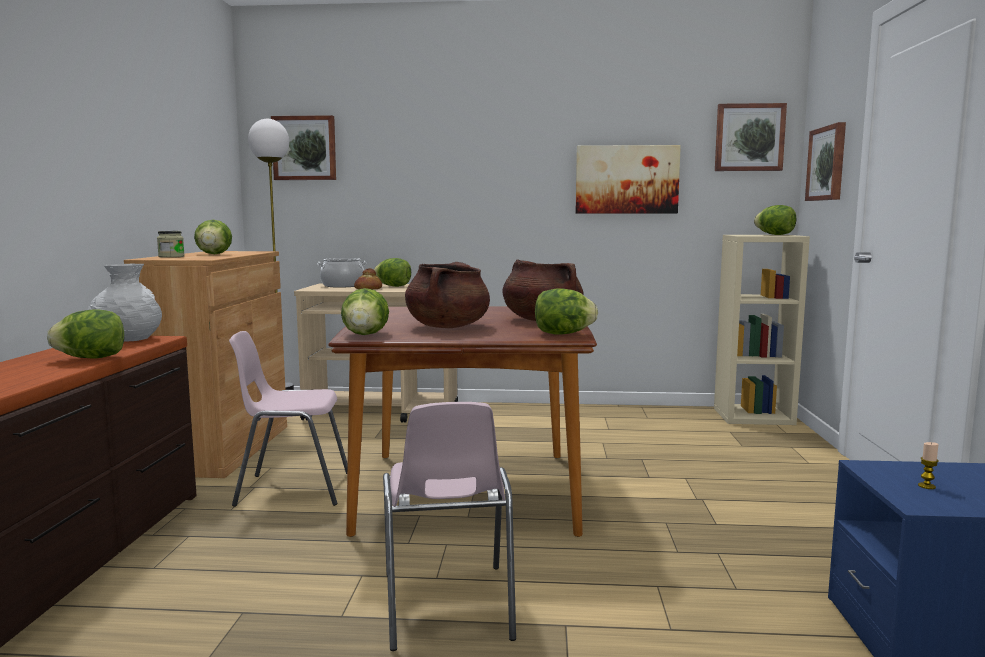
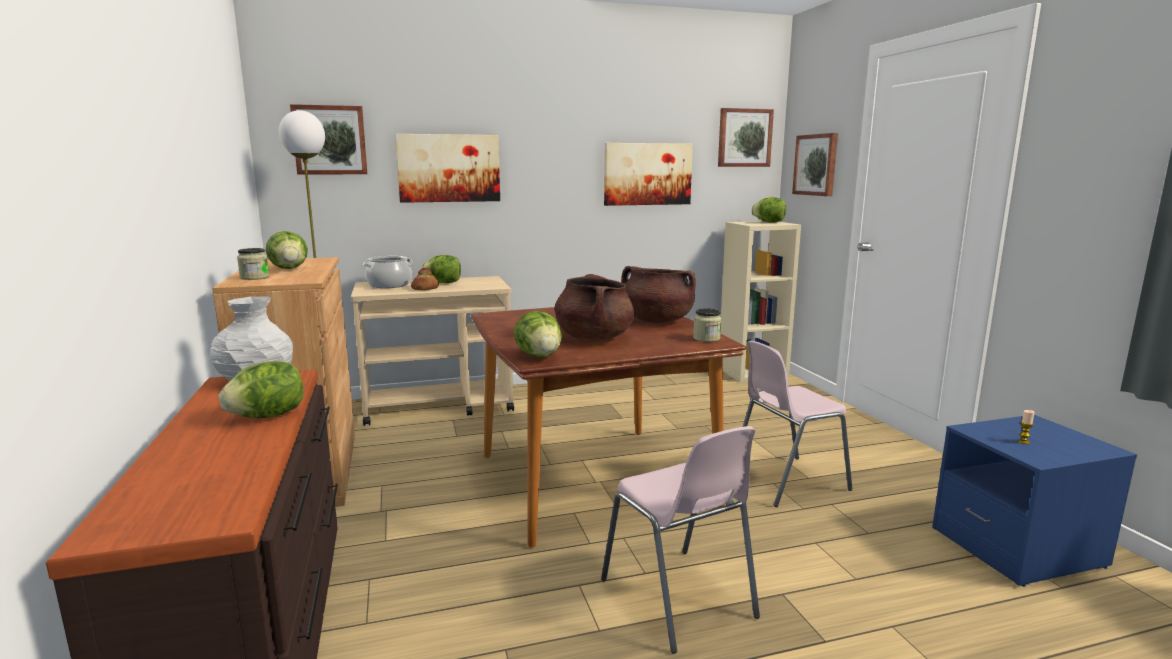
camera: 20 degrees left, 5 degrees up
(292, 489) = (428, 506): pink chair -> pink chair (786, 481)
(412, 174) = (449, 168): none -> picture
(563, 334) = (706, 338): lettuce -> jar

